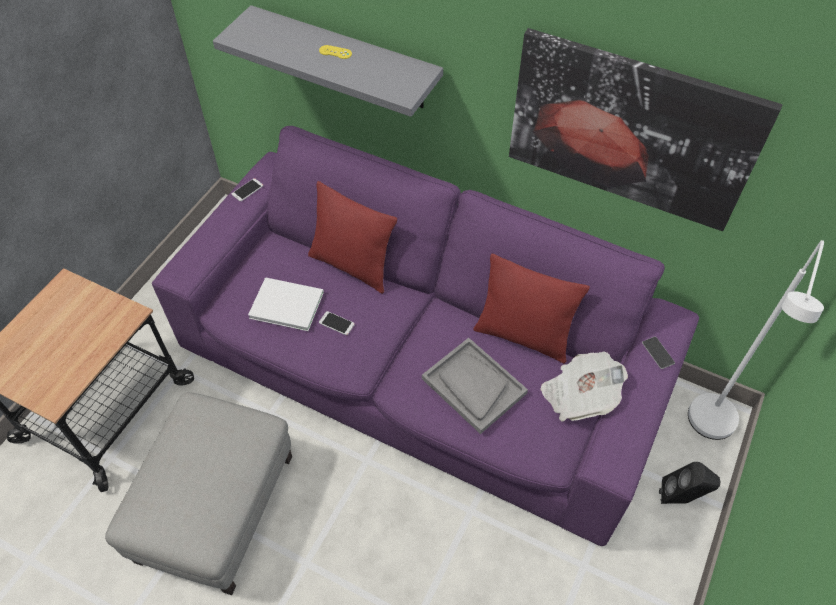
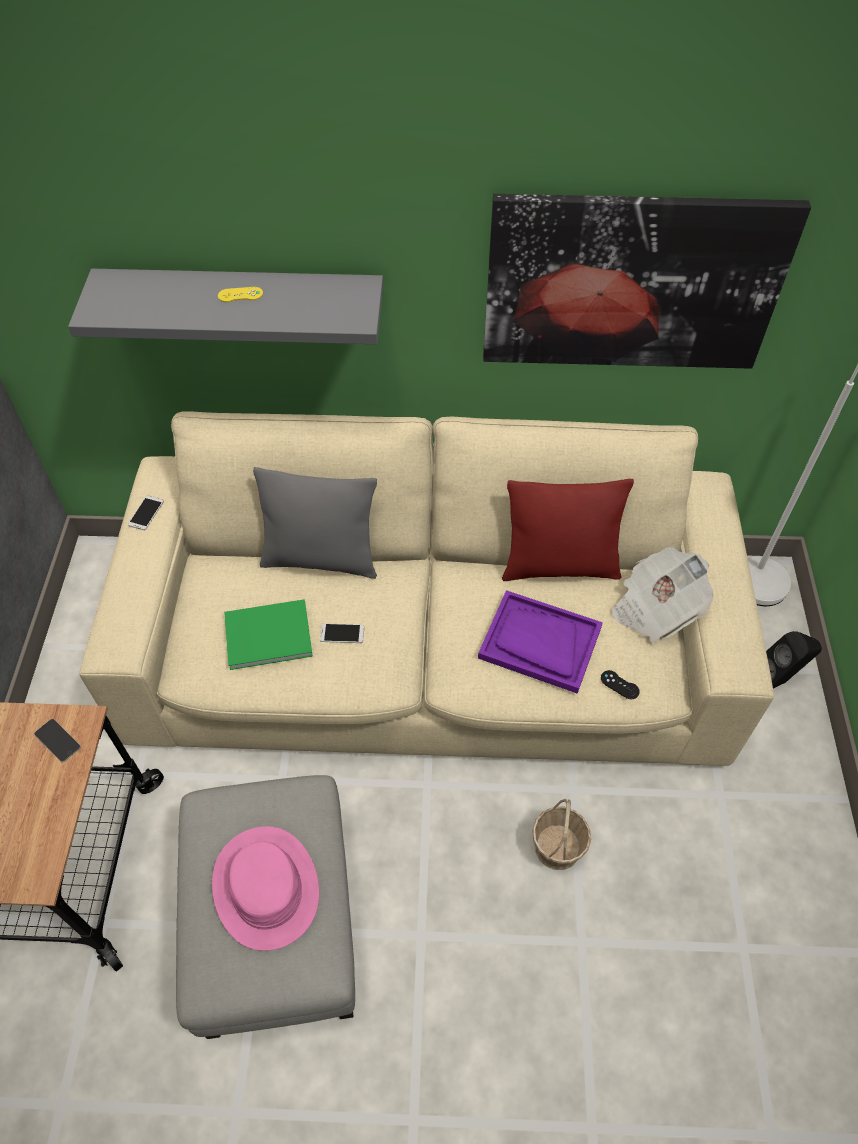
camera: 25 degrees left, 0 degrees up
(199, 475) = (265, 887): none -> pink hat
(285, 303) = (265, 634): white book -> green book
(352, 266) = (321, 559): red pillow -> grey pillow
(418, 367) = (429, 653): purple sofa -> beige sofa
(436, 546) = (557, 847): none -> basket
(473, 386) = (539, 643): grey tray -> purple tray
(517, 441) = (619, 685): none -> black game controller
(658, 352) = (716, 528): phone -> phone (57, 740)

